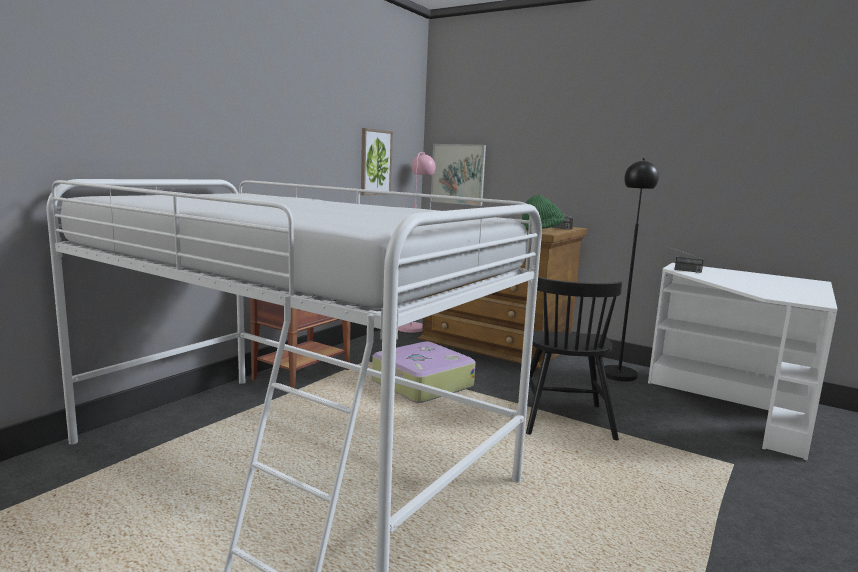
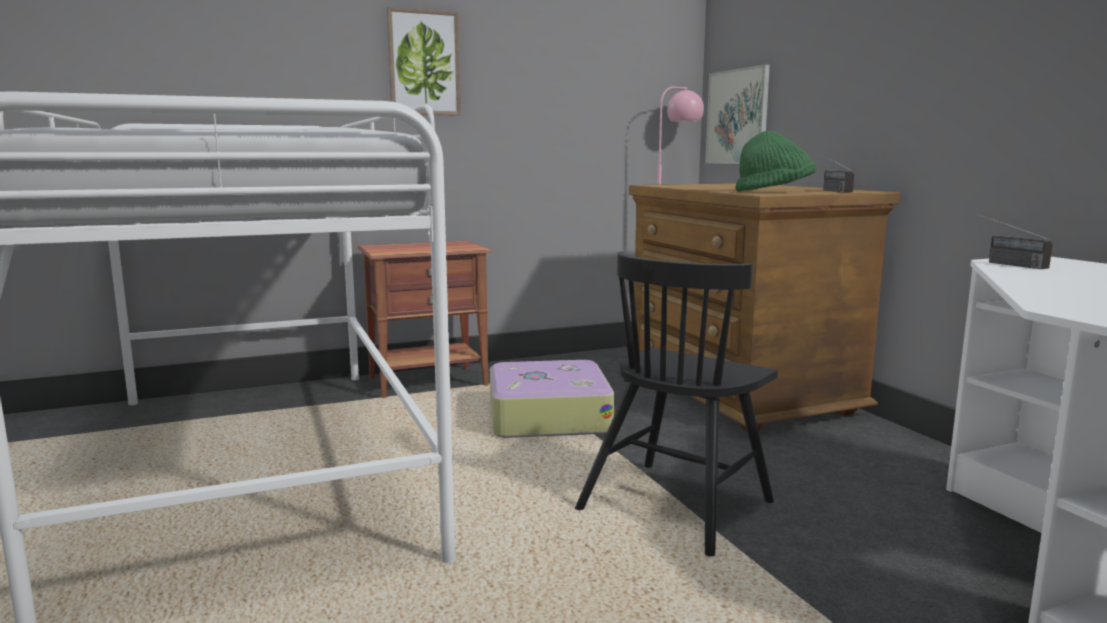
camera: 35 degrees right, 0 degrees up
(375, 162) = (596, 105): picture -> picture (424, 63)
(618, 379) = (892, 471): black floor lamp -> none

